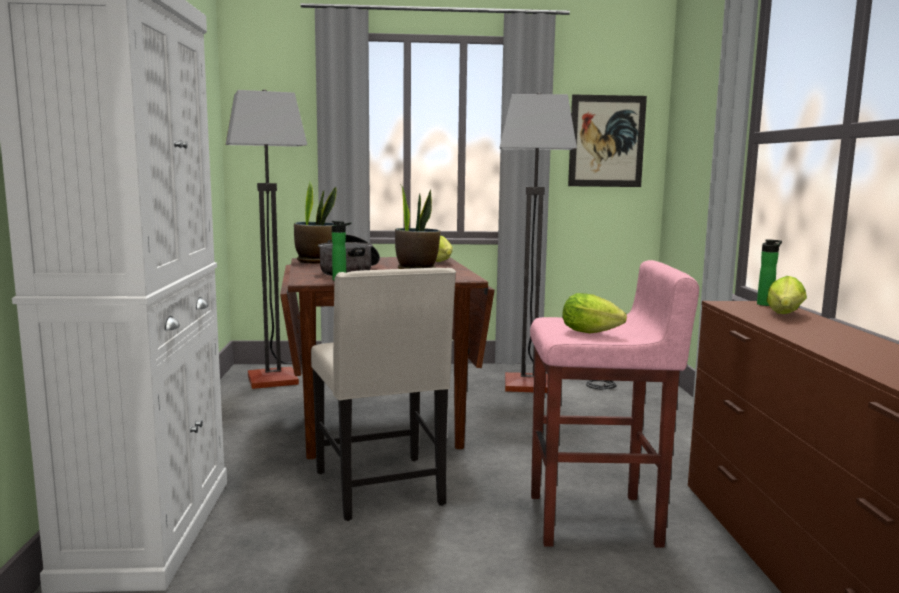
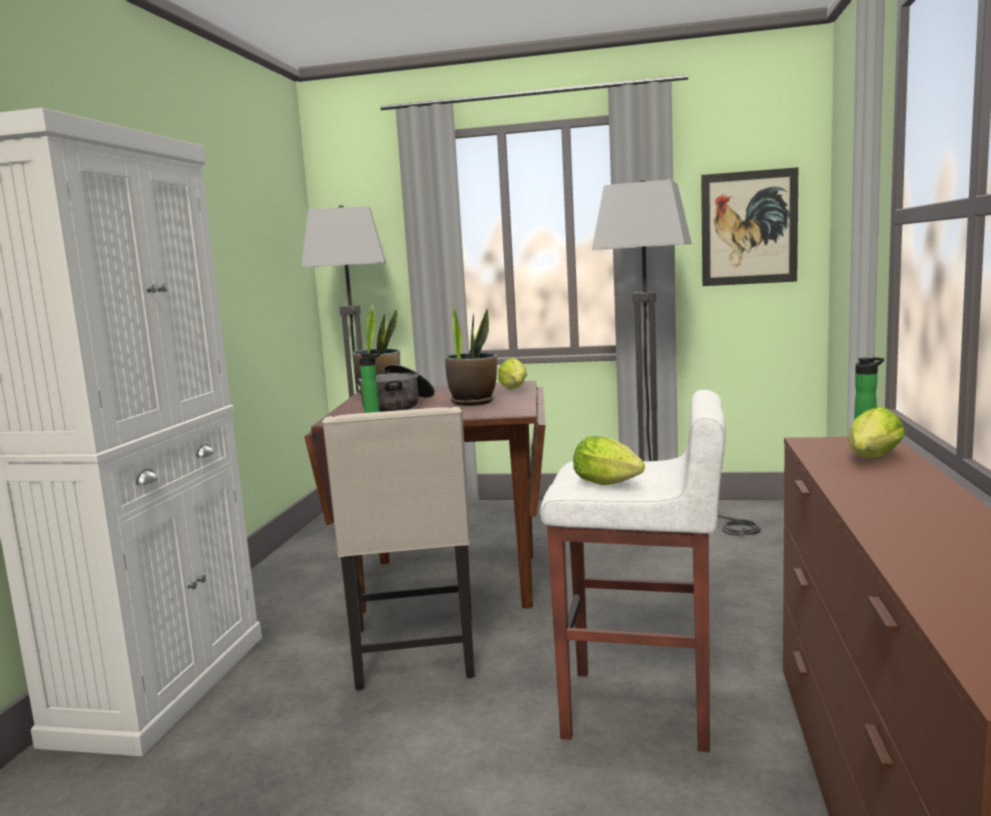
camera: 15 degrees right, 0 degrees up
(596, 521) = (641, 710): pink stool -> white stool

